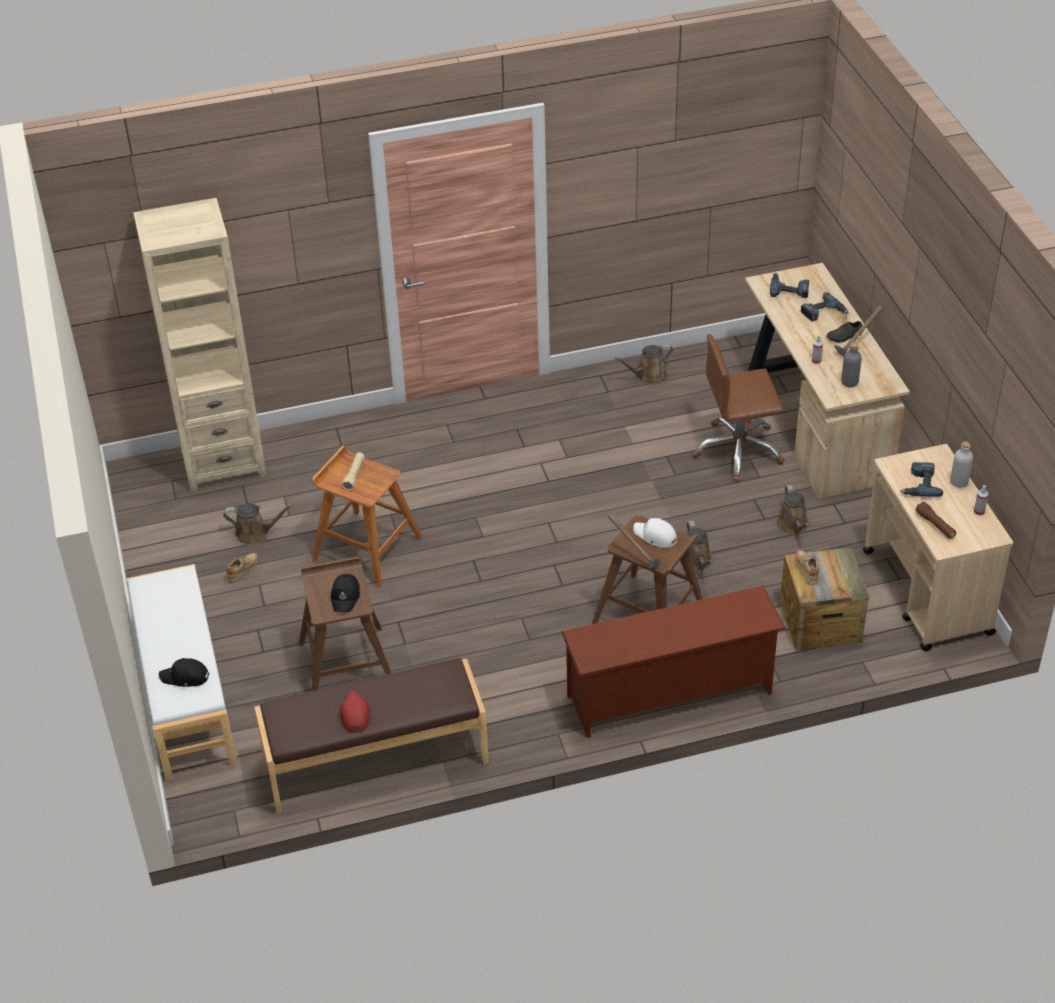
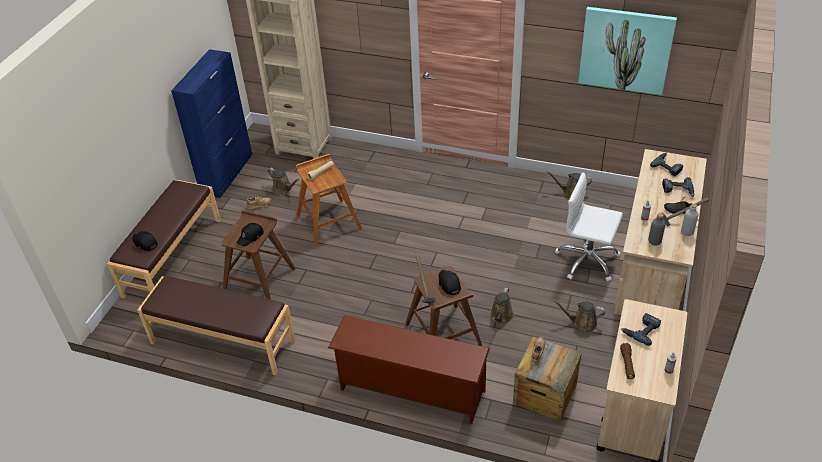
camera: 35 degrees right, 0 degrees up
(144, 549) = (227, 173): none -> blue cabinet
(185, 695) = (172, 257): white bench -> brown bench
(354, 715) = (199, 306): red cap -> none
(655, 536) = (449, 284): white cap -> black cap
(686, 156) = (625, 50): none -> picture
(738, 451) = (587, 260): brown office chair -> white office chair
(793, 526) = (581, 323): brown watering can -> brown watering can turned 75 degrees clockwise
(959, 482) = (672, 342): grey bottle -> grey bottle (687, 232)

